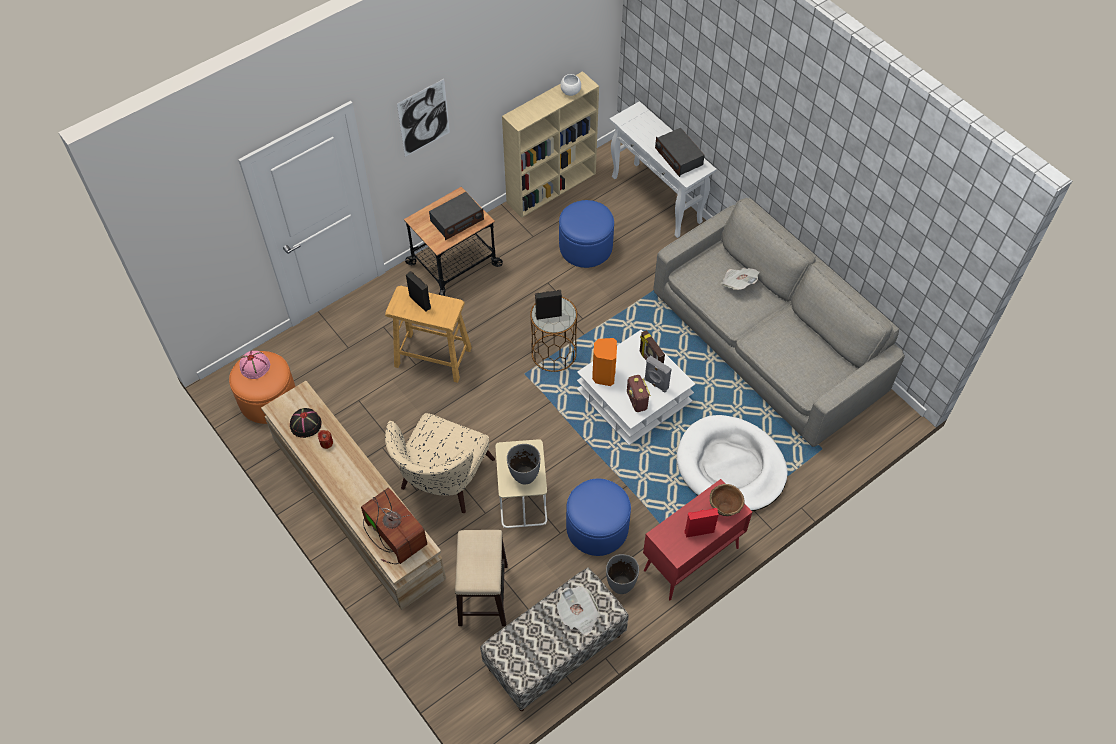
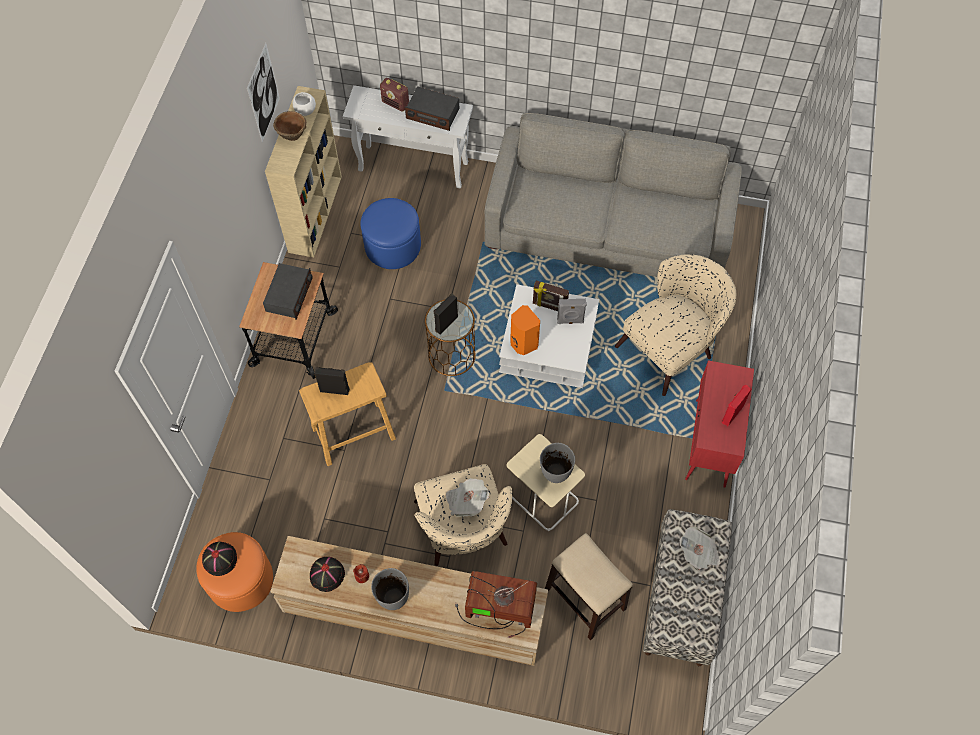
camera: 40 degrees left, 5 degrees up
(255, 366) = (220, 559): pink hat -> black hat
(424, 118) = (220, 216): picture -> picture (263, 93)
(597, 528) = (620, 473): blue ottoman -> none
(620, 584) = (679, 504): grey vase -> grey vase (393, 598)
(637, 401) = (569, 346): radio -> radio (396, 104)
(724, 507) = (732, 380): brown bowl -> brown bowl (292, 134)
(730, 466) = (671, 347): white dog bed -> beige armchair
(738, 283) = (565, 192): newspaper -> newspaper (466, 501)

